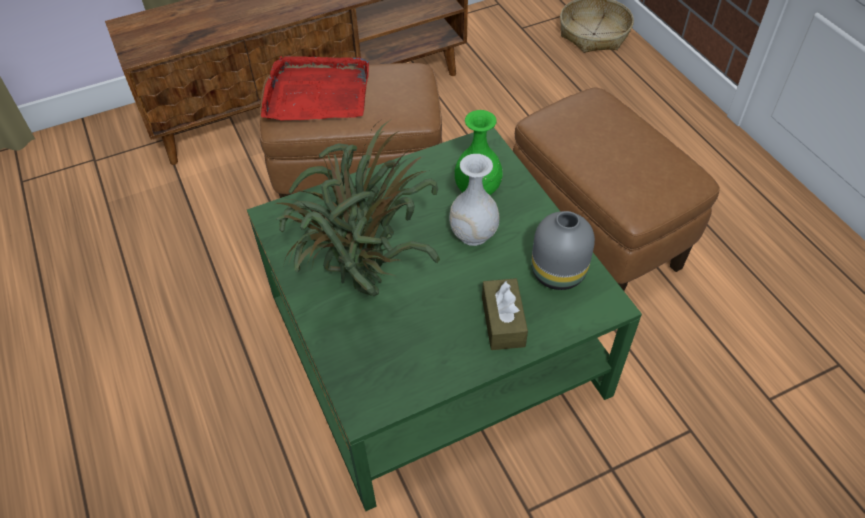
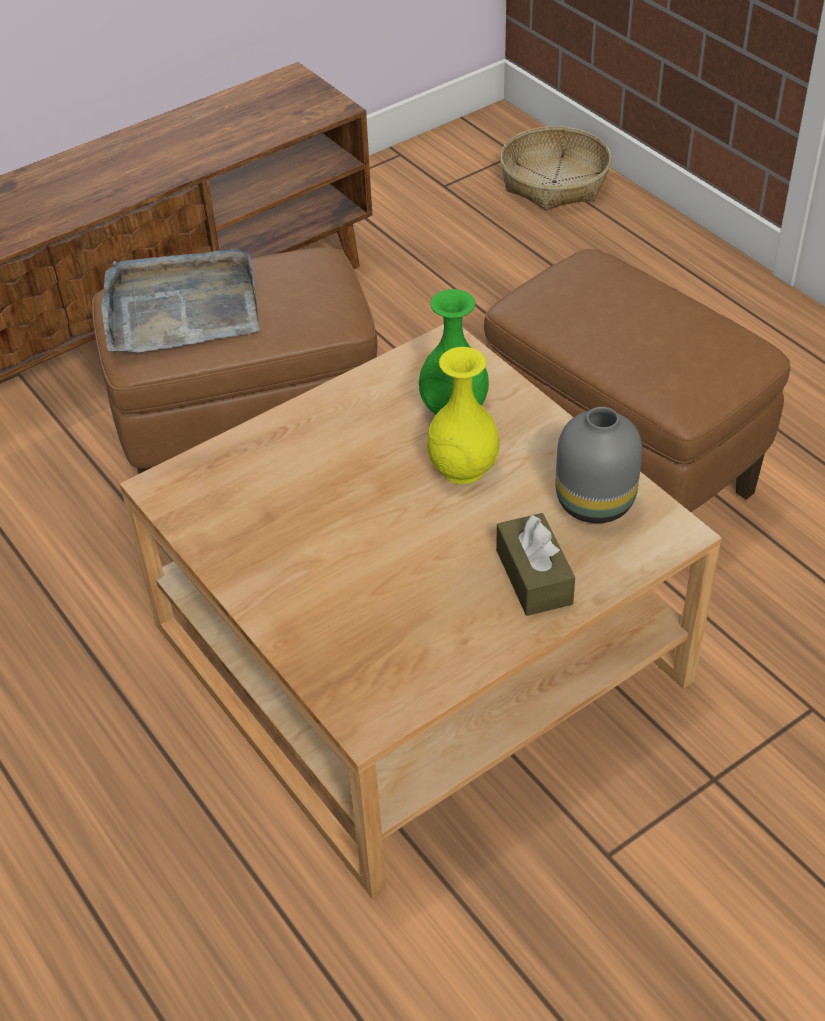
camera: 10 degrees left, 5 degrees down
(317, 93) = (180, 307): red tray -> grey tray
(362, 287) = (322, 562): potted plant -> none
(434, 343) = (418, 652): green coffee table -> beige coffee table
(473, 233) = (462, 468): white vase -> yellow vase

